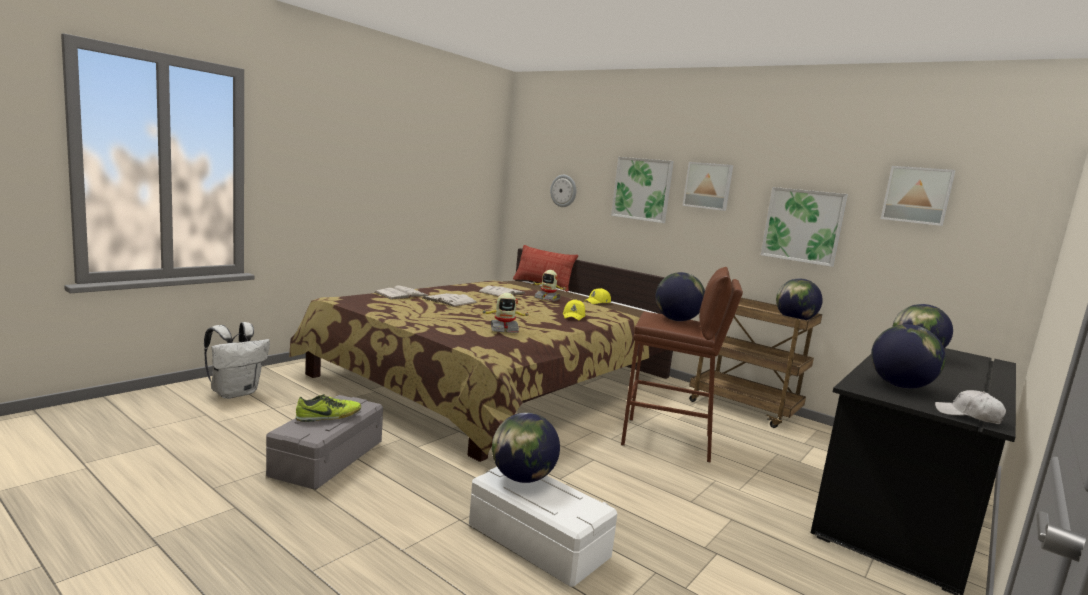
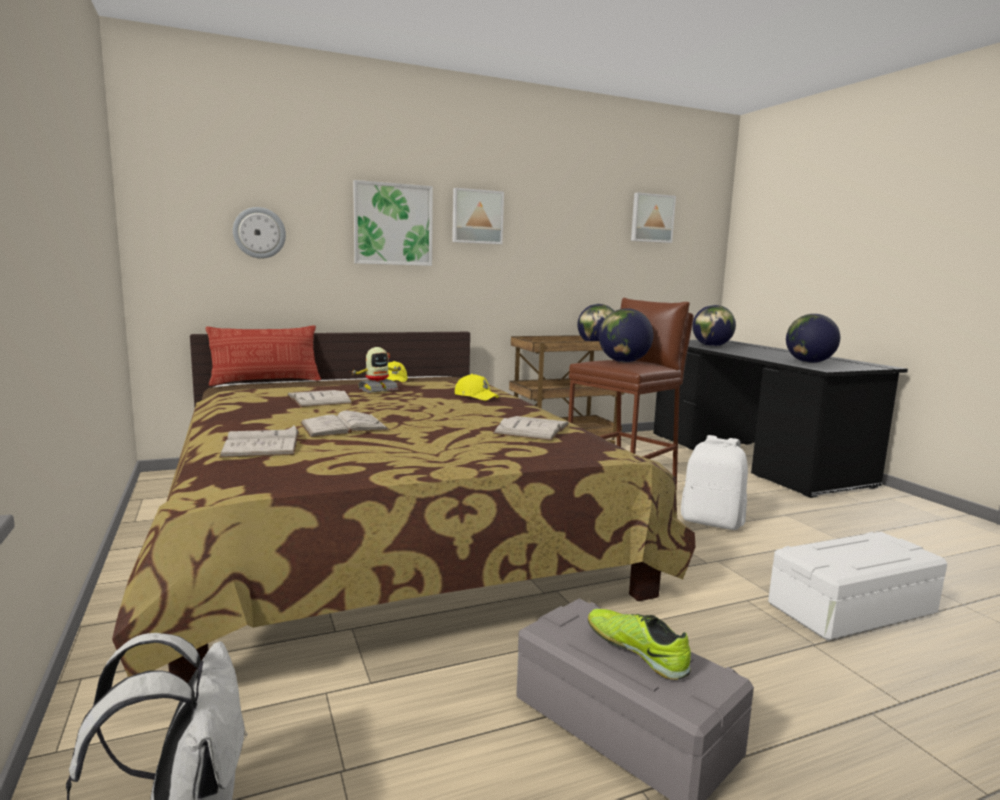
camera: 60 degrees left, 0 degrees up
(328, 417) = (636, 650): shoe -> shoe turned 45 degrees counterclockwise
(504, 329) = (532, 429): toy robot -> white book
(522, 478) = (832, 554): globe -> none
(652, 480) = (712, 522): none -> white backpack
(803, 226) = (573, 253): picture -> none
(968, 416) = (872, 366): white cap -> none

